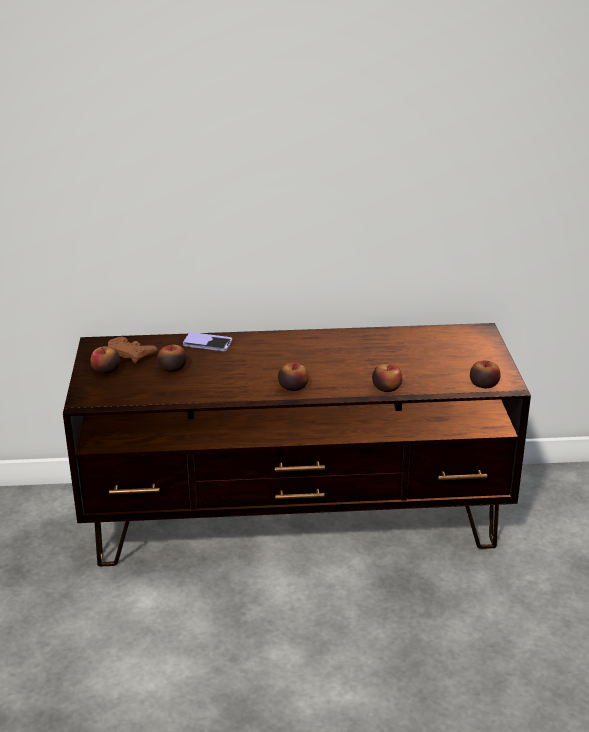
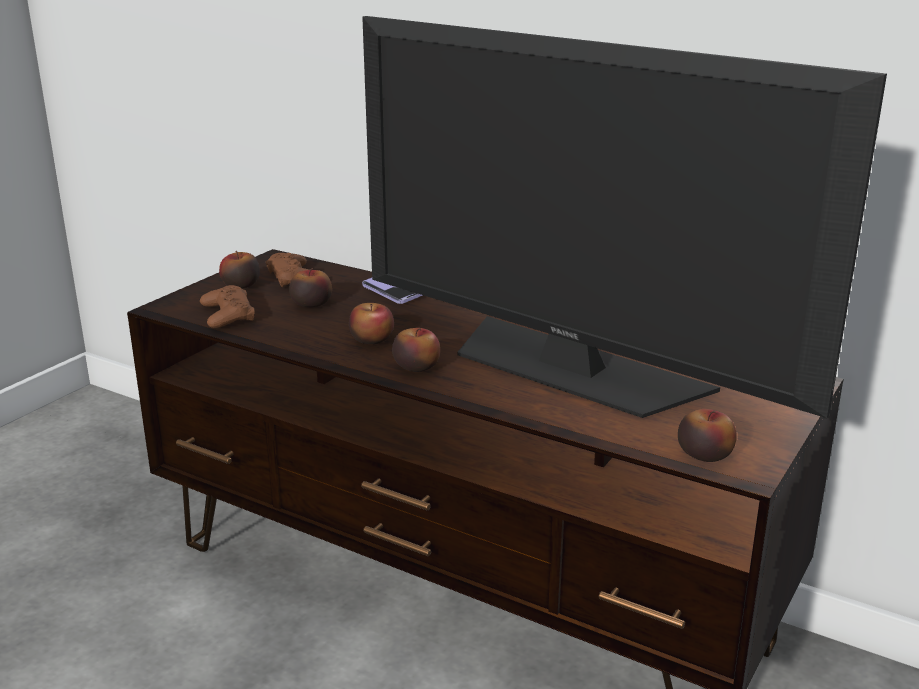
camera: 35 degrees right, 5 degrees down
(133, 393) = (227, 314): none -> brown game controller
(371, 360) = (571, 368): none -> television
(386, 387) = (542, 408): apple -> apple (372, 339)

